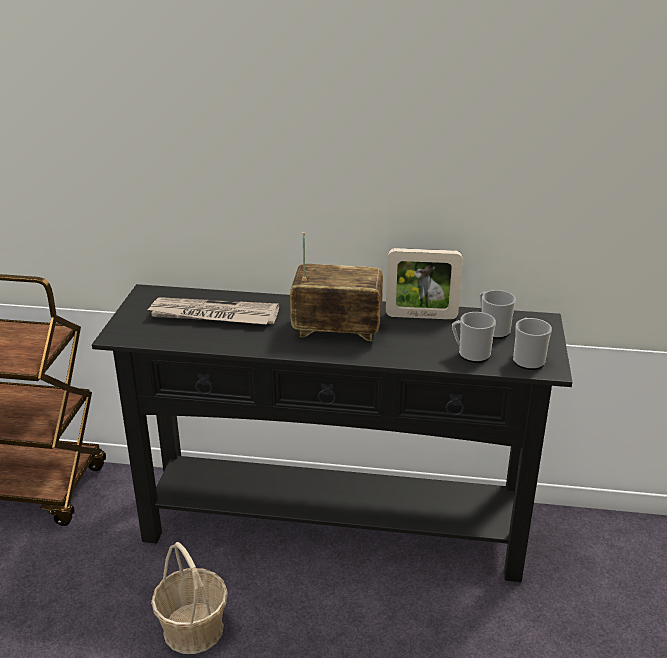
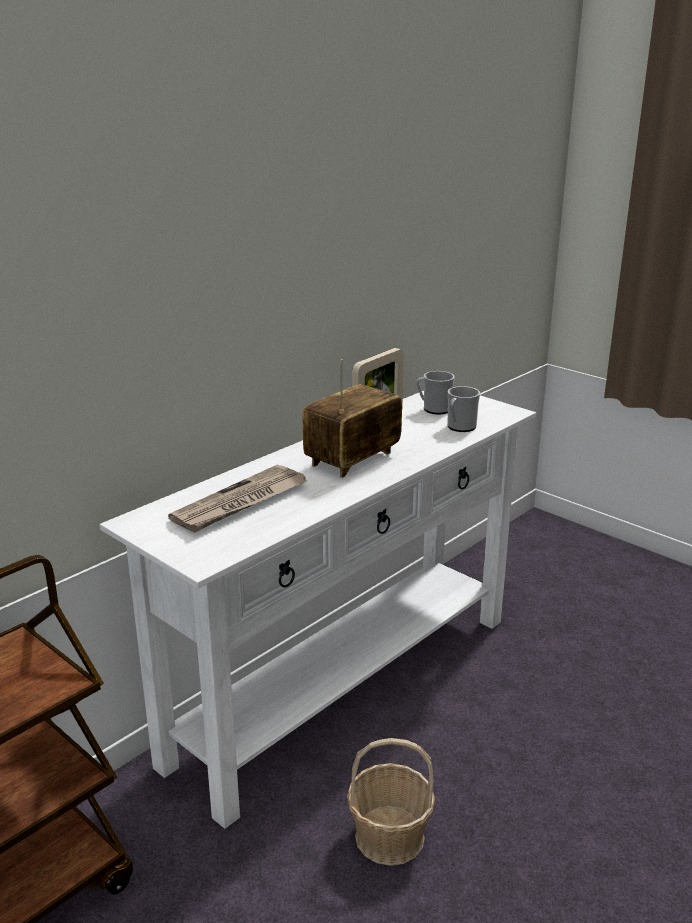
camera: 55 degrees left, 5 degrees down
(333, 527) = (344, 686): black console table -> white console table
(527, 359) = (491, 413): mug -> none

